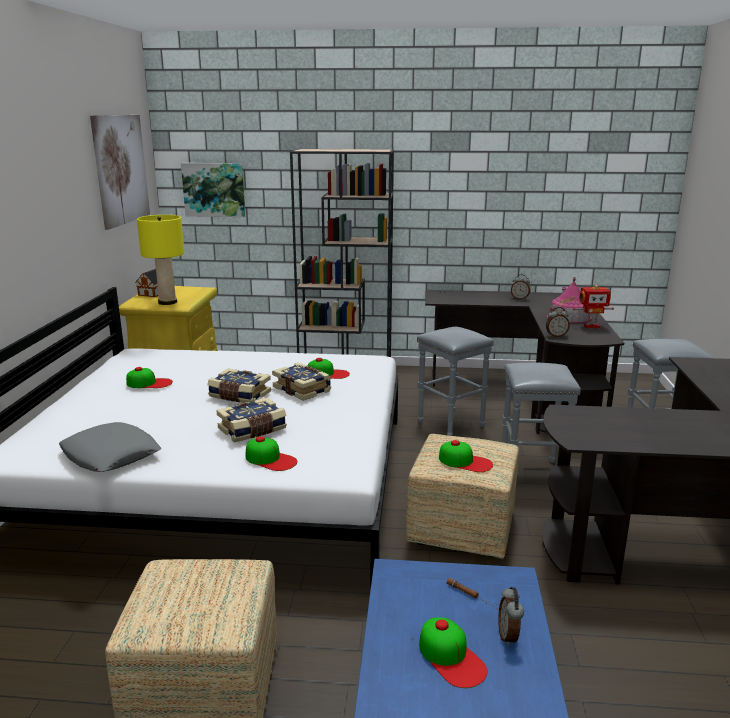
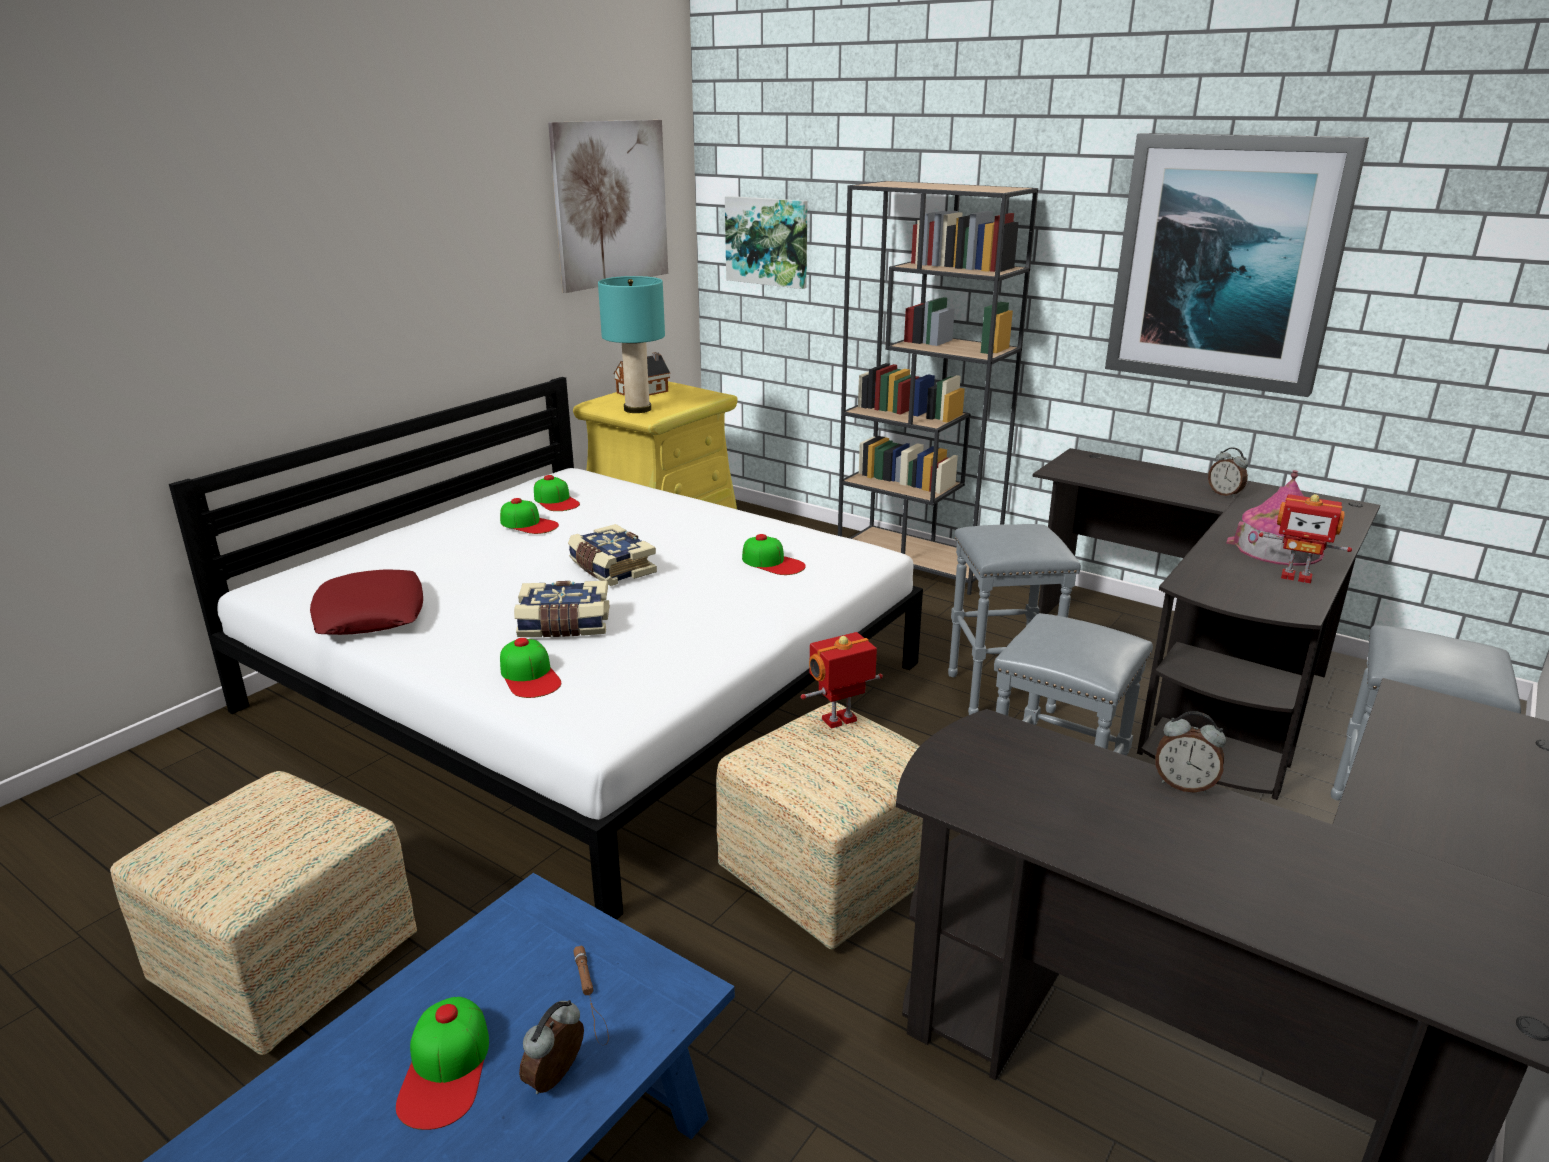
camera: 30 degrees right, 5 degrees up
(111, 455) = (370, 614): grey pillow -> red pillow
(168, 302) = (638, 409): yellow table lamp -> turquoise table lamp
(302, 389) = (706, 580): book -> none
(449, 439) = (840, 721): none -> toy robot
(465, 461) = (817, 766): cap -> cap (556, 501)
(496, 182) = (1226, 262): none -> picture
(556, 336) = (1192, 580): alarm clock -> alarm clock (1184, 785)

